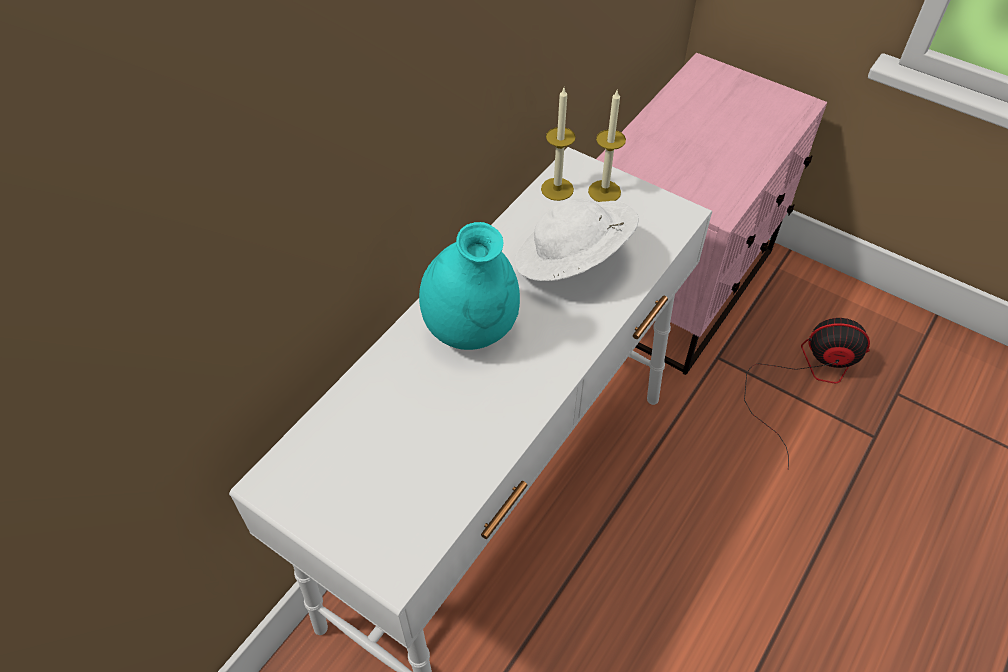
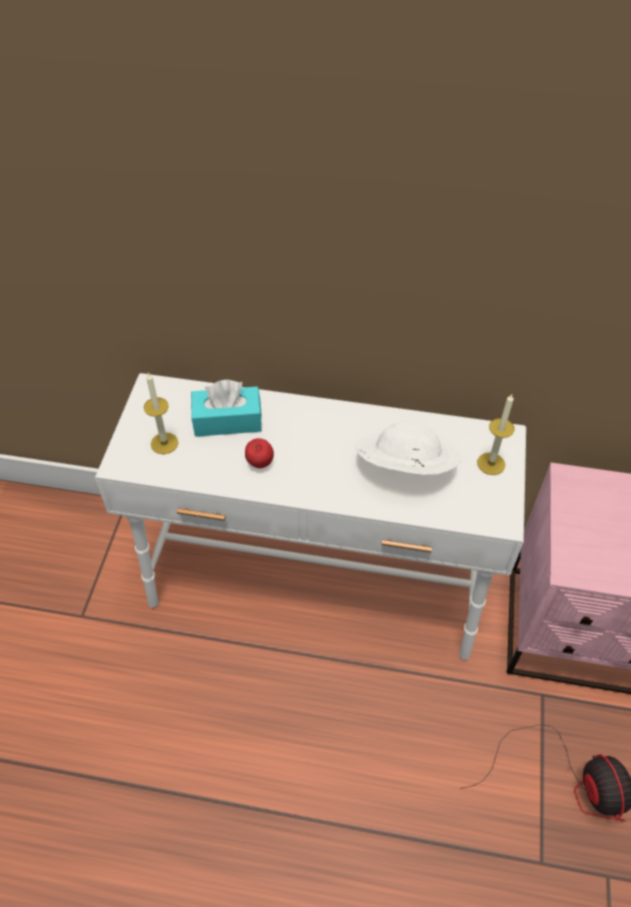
camera: 65 degrees right, 0 degrees up
(396, 409) = (227, 421): none -> turquoise tissue box
(471, 330) = (308, 434): turquoise vase -> none
(489, 397) = (259, 463): none -> apple
(557, 189) = (472, 434): candle -> candle (164, 443)

